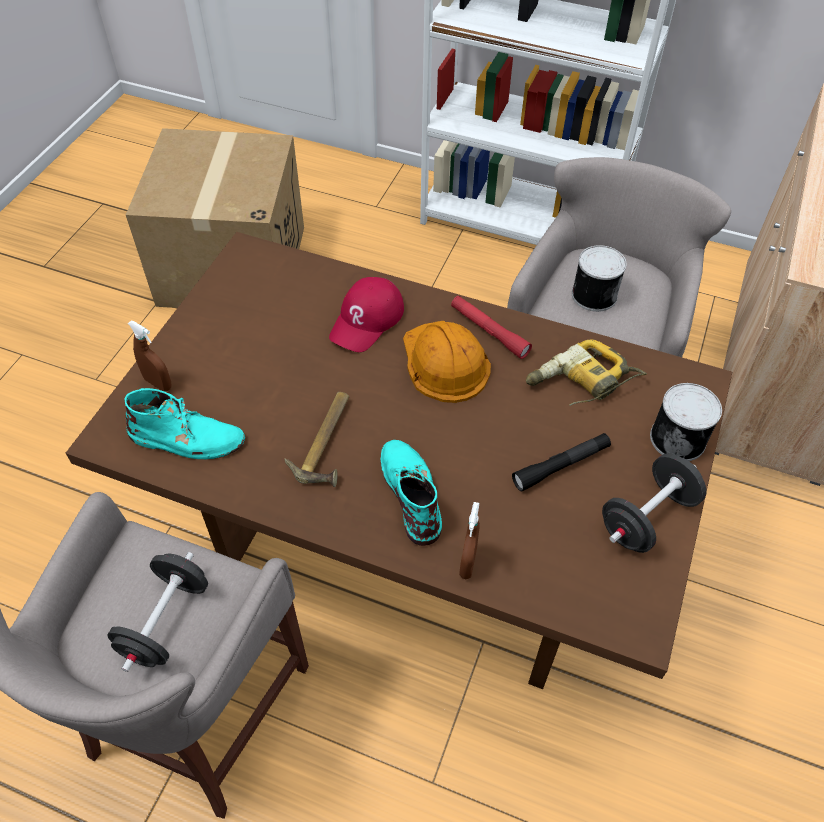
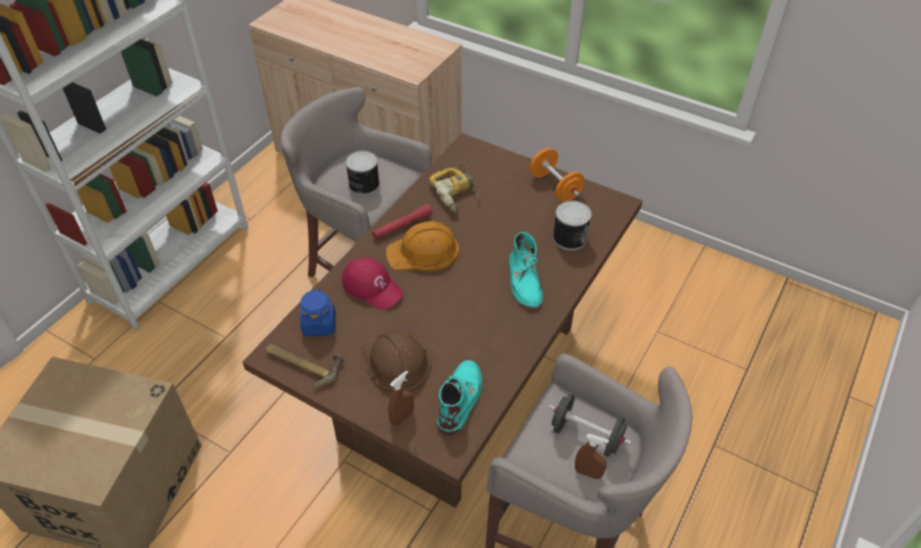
camera: 80 degrees left, 5 degrees down
(244, 363) = (395, 361): none -> brown hard hat
(297, 282) = (319, 324): none -> blue jar
(328, 442) = (478, 318): hammer -> hammer (304, 363)
(411, 492) = (524, 281): turquoise boot -> turquoise boot turned 90 degrees counterclockwise
(467, 563) = (576, 263): brown spray bottle -> brown spray bottle (588, 473)
(561, 466) = (516, 213): black flashlight -> none
(647, 517) = (555, 187): black dumbbell -> orange dumbbell
(678, 438) = (504, 163): can -> can (569, 237)

